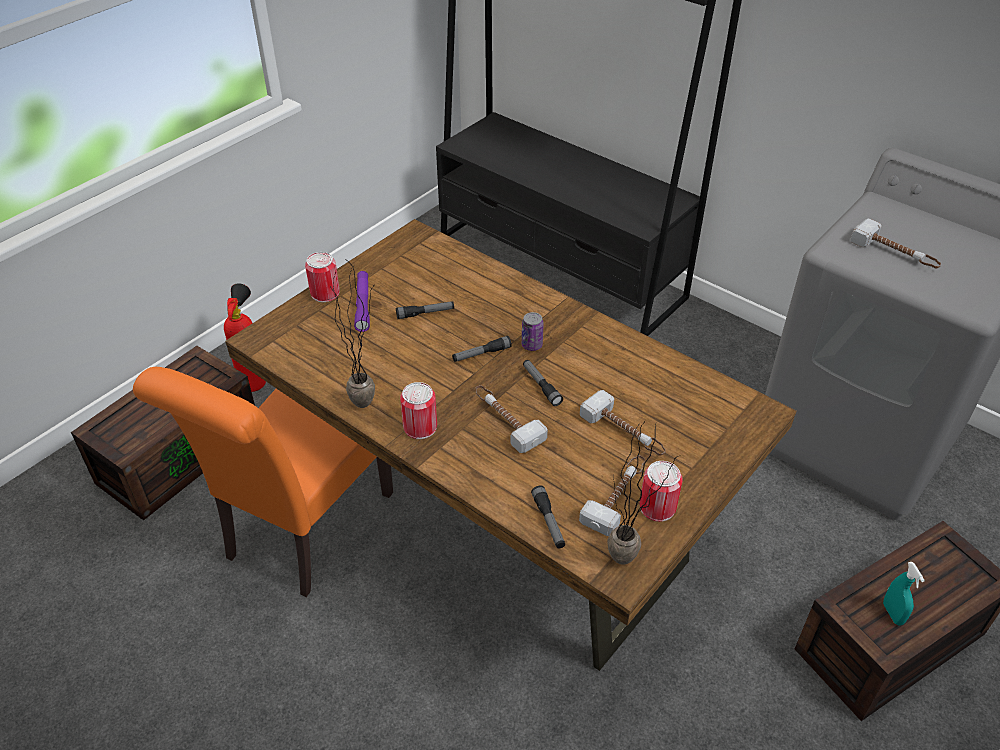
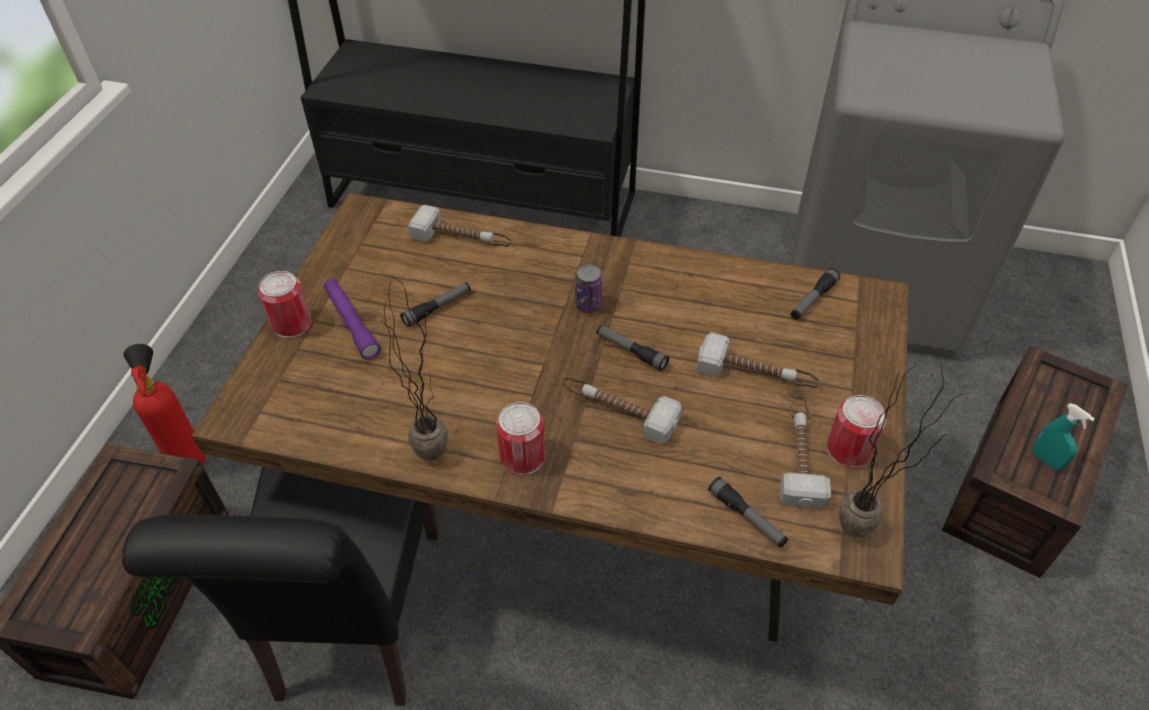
camera: 25 degrees left, 5 degrees up
(302, 531) = (355, 624): orange chair -> black chair
(481, 354) = (537, 336): flashlight -> flashlight (813, 300)
(895, 253) = (923, 80): hammer -> hammer (463, 238)

